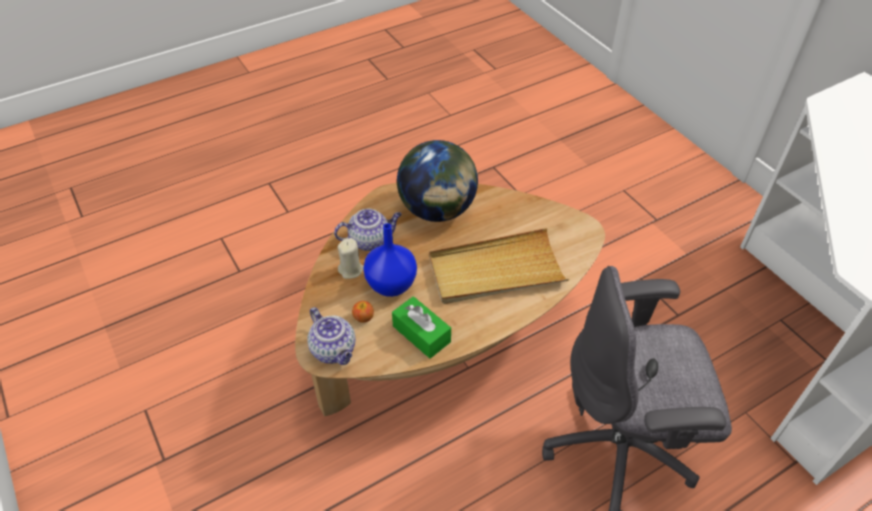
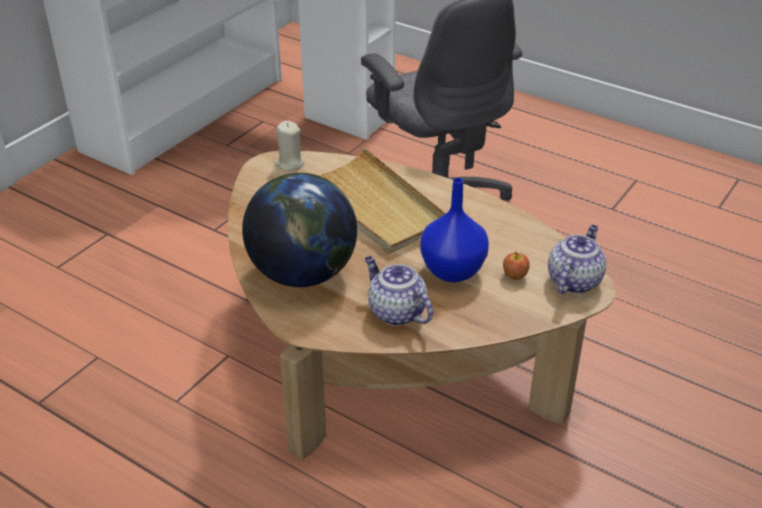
camera: 115 degrees left, 10 degrees down
(351, 270) = (455, 310): beige candle -> beige candle (289, 164)
(421, 334) = (499, 229): green tissue box -> none

